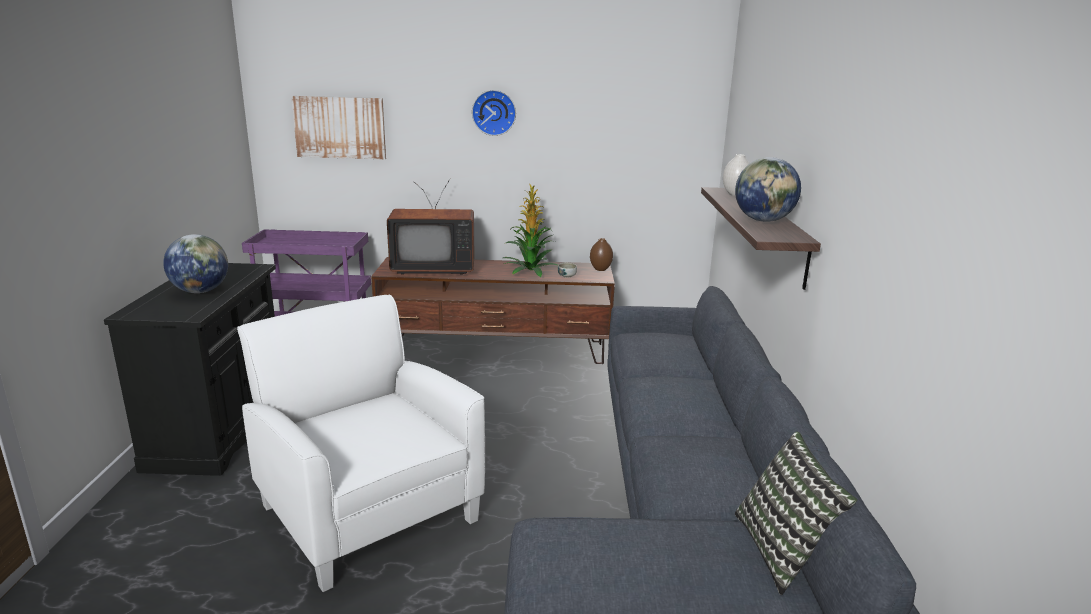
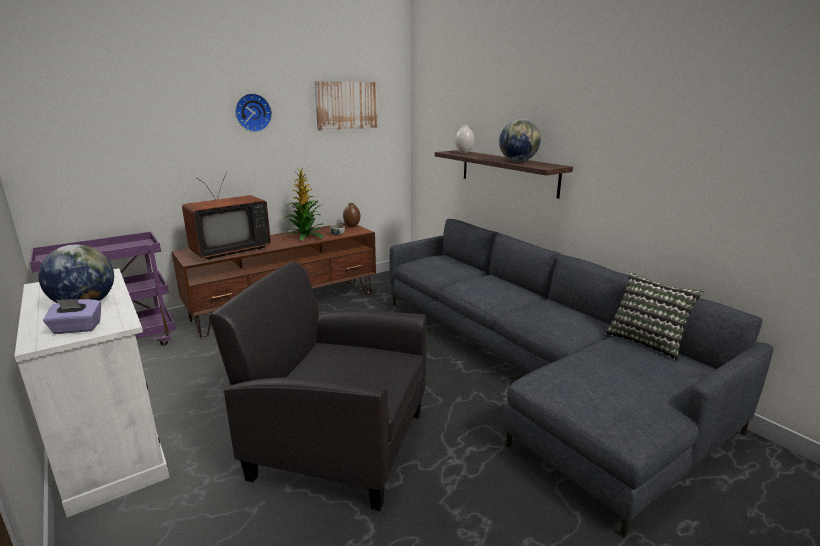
camera: 35 degrees left, 0 degrees up
(164, 310) = (77, 328): none -> purple tissue box
(220, 428) = (112, 443): black cabinet -> white cabinet
(340, 127) = (106, 135): picture -> picture (347, 105)
(368, 511) = (338, 443): white armchair -> black armchair

